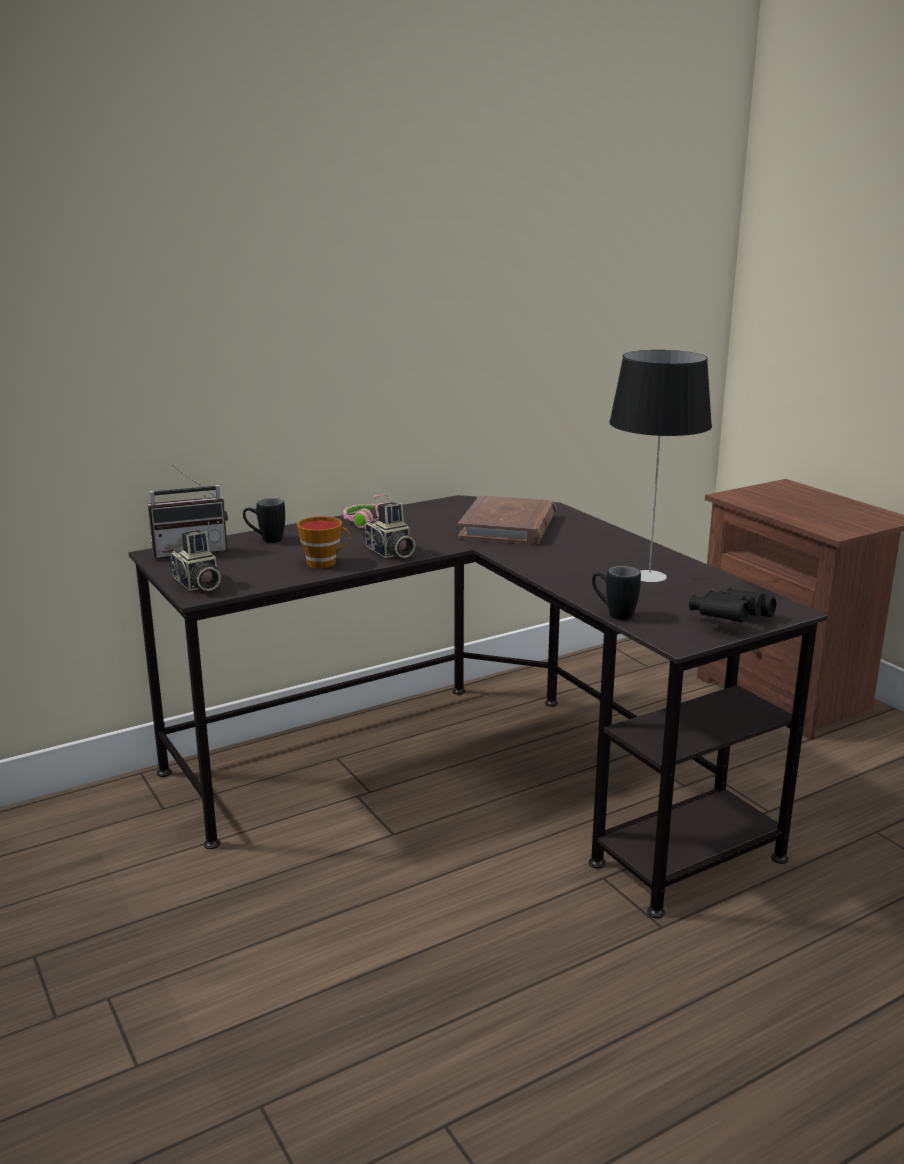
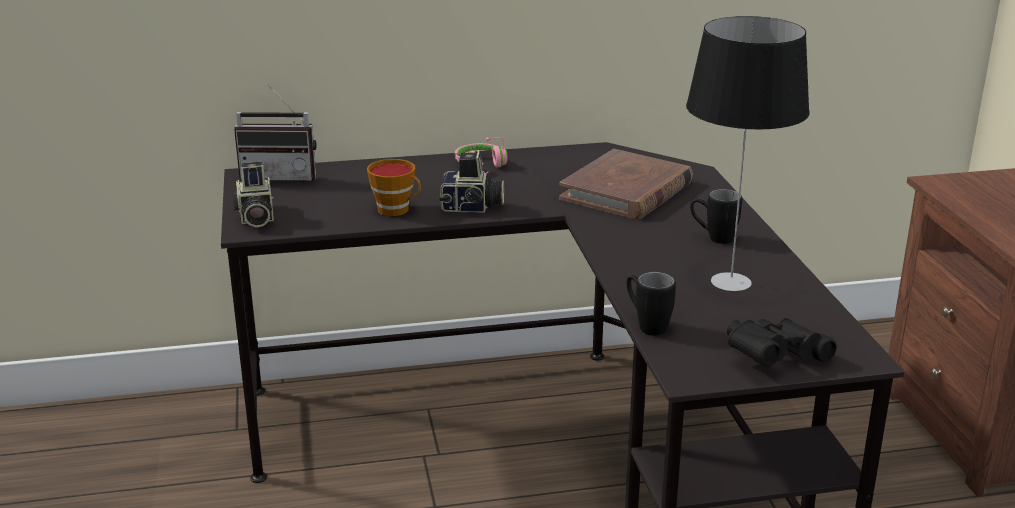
camera: 20 degrees right, 5 degrees up
(265, 540) = (361, 173): black mug -> black mug (713, 238)
(390, 553) = (472, 207): camera -> camera turned 75 degrees counterclockwise

